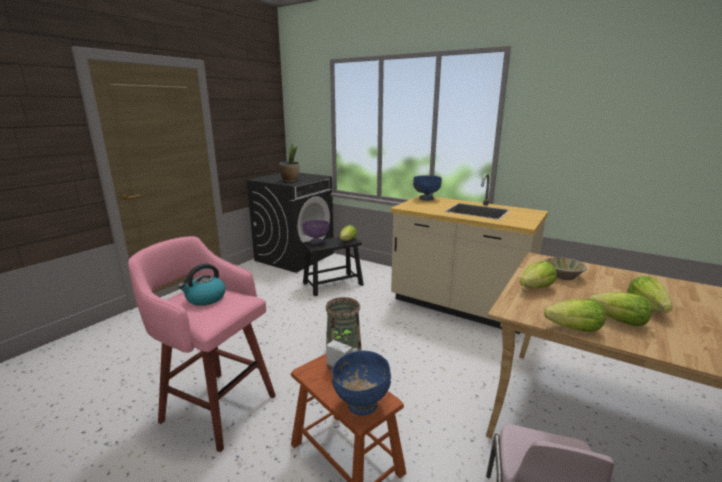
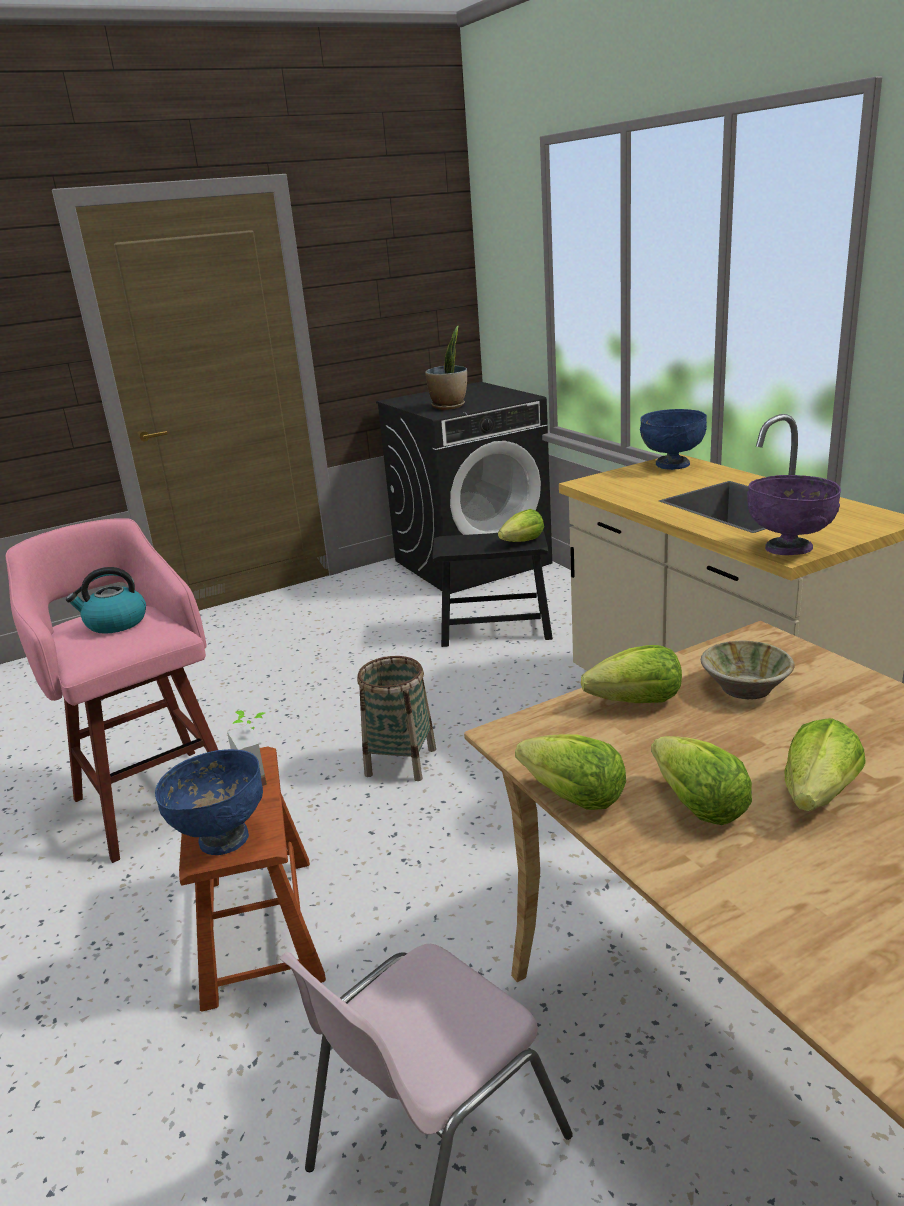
camera: 30 degrees right, 5 degrees up
(316, 242) = (461, 539): purple bowl -> purple bowl (789, 549)

